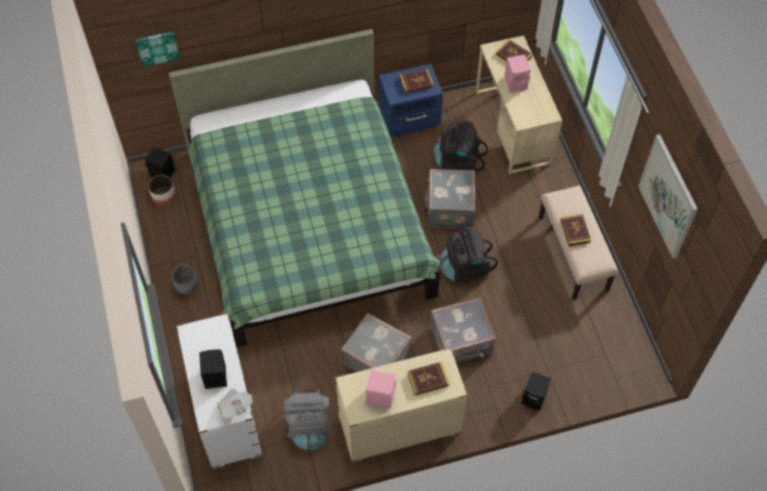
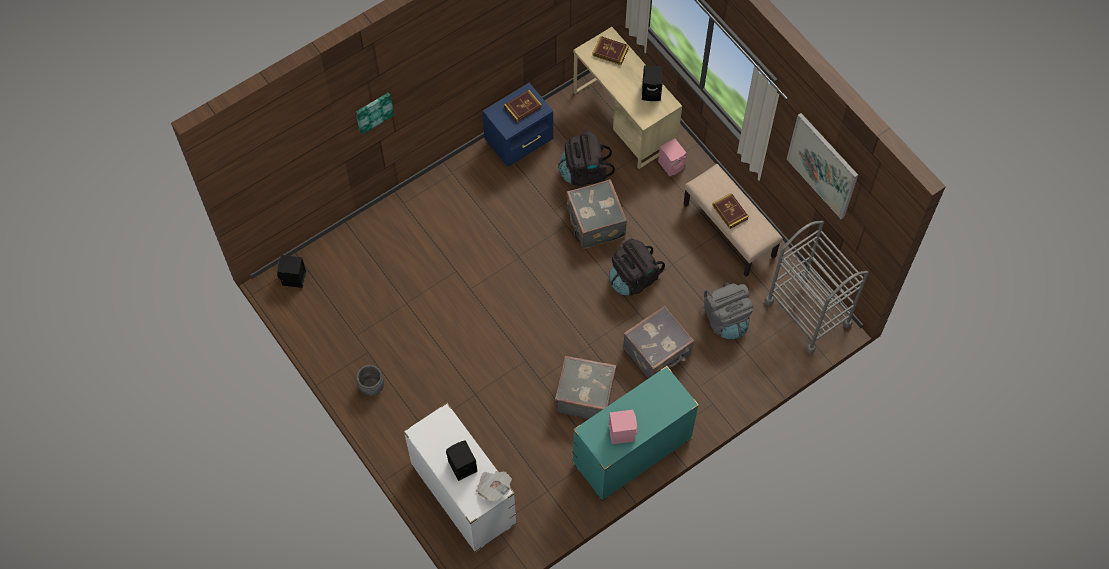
camera: 20 degrees left, 5 degrees up
(157, 47) = (279, 163): picture -> picture (373, 112)
(163, 197) = (306, 302): planter -> none
(307, 224) = (463, 283): green bed -> none
(309, 427) = (548, 482): grey backpack -> grey backpack (726, 319)
(399, 426) = (631, 452): beige dresser -> turquoise dresser
(428, 379) = (658, 402): book -> none
(516, 83) = (624, 80): pink speaker -> pink speaker (672, 164)
(534, 398) = (745, 383): black speaker -> black speaker (652, 92)
(621, 352) = (808, 312): none -> grey cart

